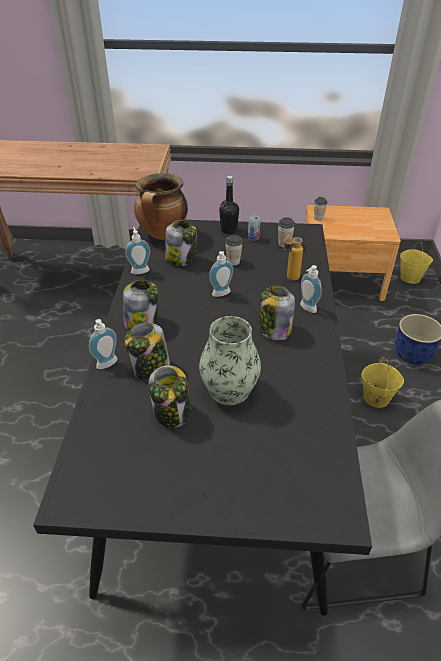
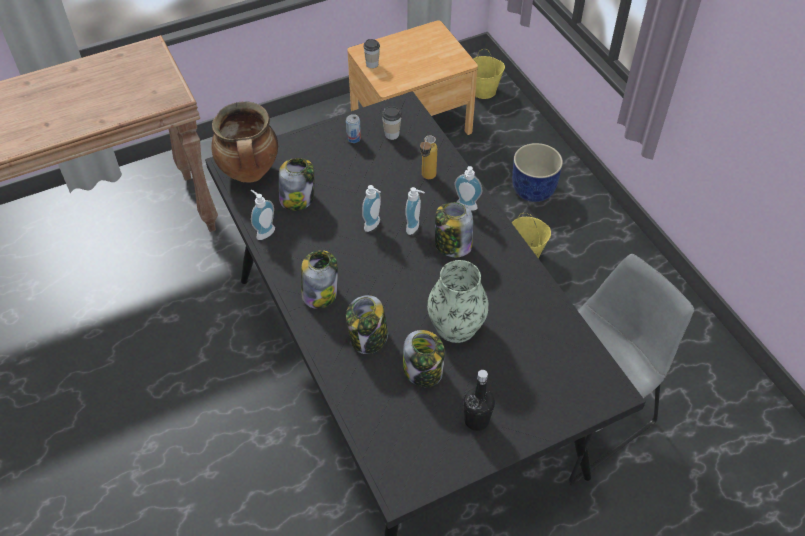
camera: 30 degrees left, 10 degrees up
(108, 365) = (326, 354): soap dispenser -> soap dispenser (415, 227)
(229, 230) = (319, 138): black bottle -> black bottle (476, 420)
(233, 261) = (355, 179): cup -> none

